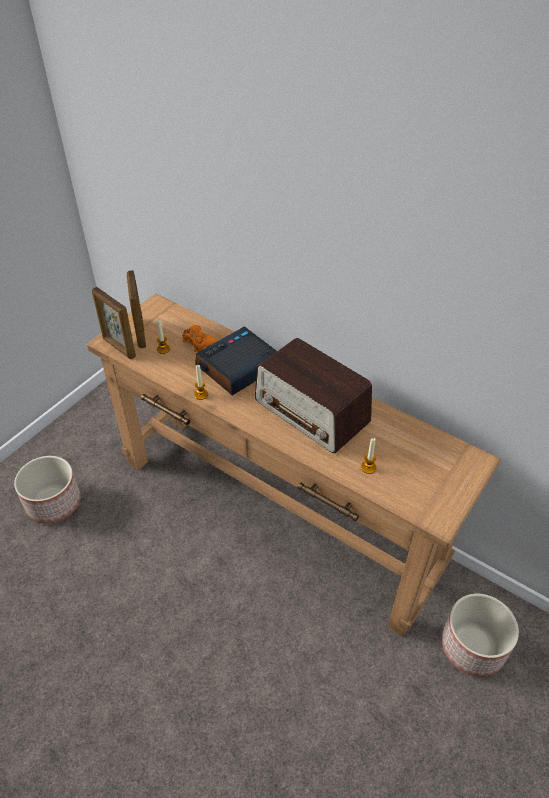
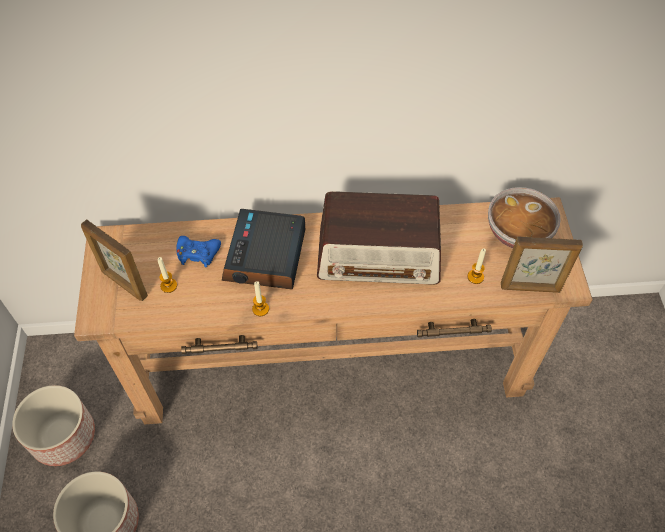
camera: 40 degrees left, 10 degrees up
(119, 348) = (117, 315): picture frame -> picture frame (530, 288)
(199, 342) = (198, 254): orange game controller -> blue game controller
(435, 460) = (517, 233): none -> bowl
(473, 645) = (574, 362): planter -> planter (63, 435)

